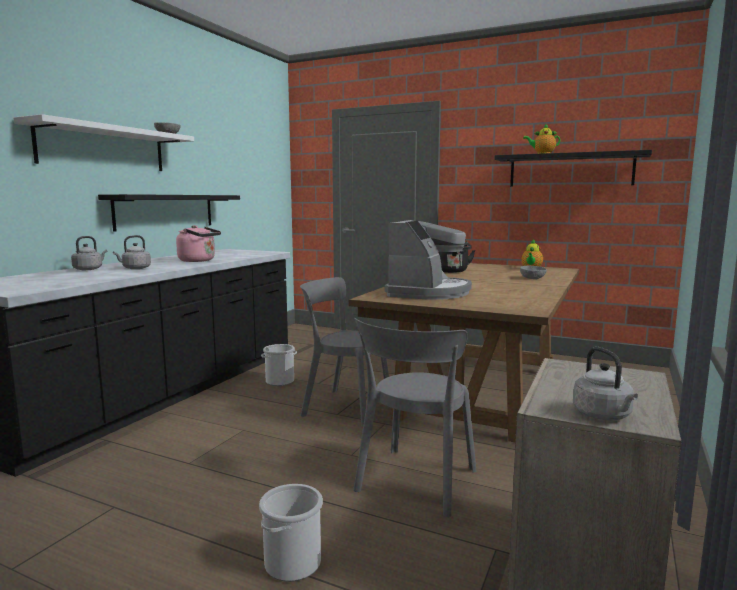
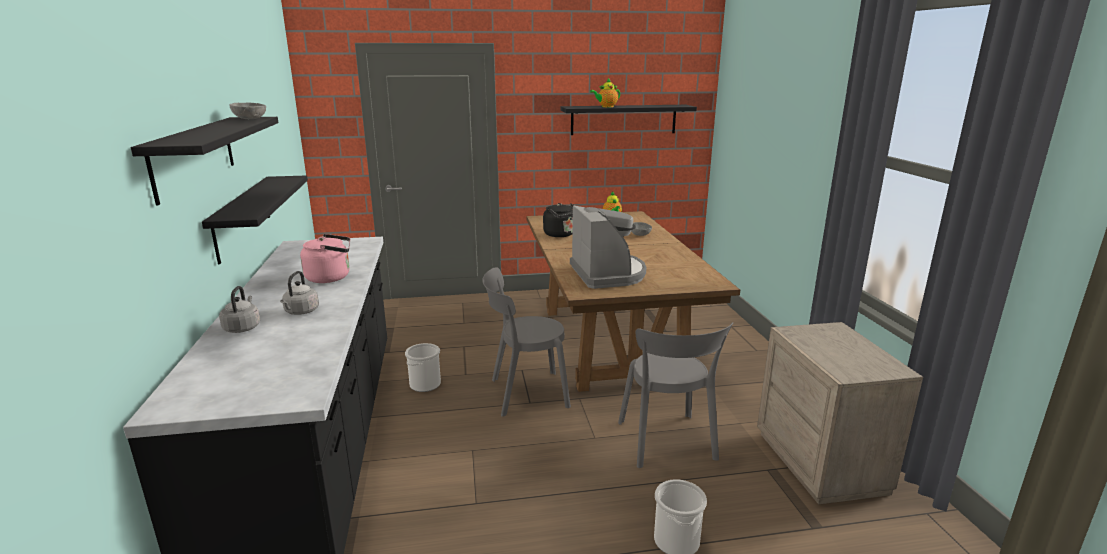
camera: 35 degrees left, 10 degrees up
(104, 148) = (194, 156): white shelf -> black shelf
(603, 416) = (874, 371): grey kettle -> none

